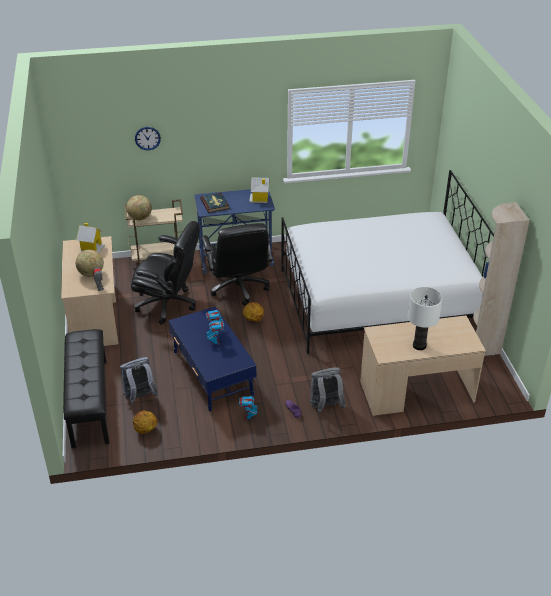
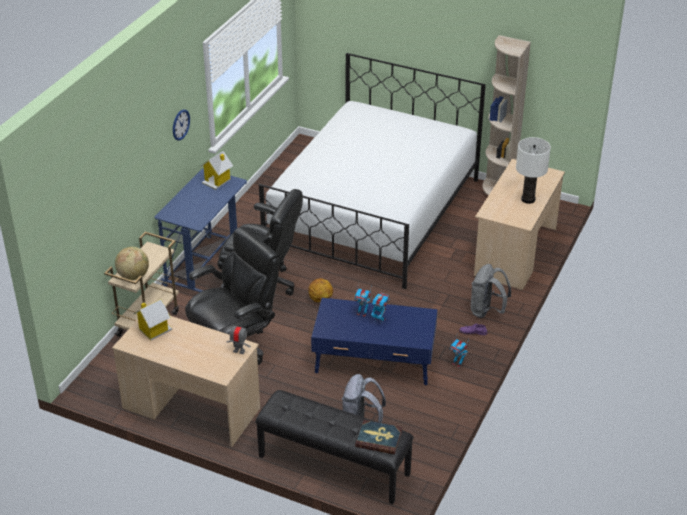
camera: 55 degrees left, 0 degrees up
(91, 274) = (206, 348): globe -> none
(145, 430) = (413, 439): basketball -> none
(147, 138) = (112, 173): wall clock -> wall clock (180, 124)
(215, 204) = (191, 211): book -> book (378, 438)

